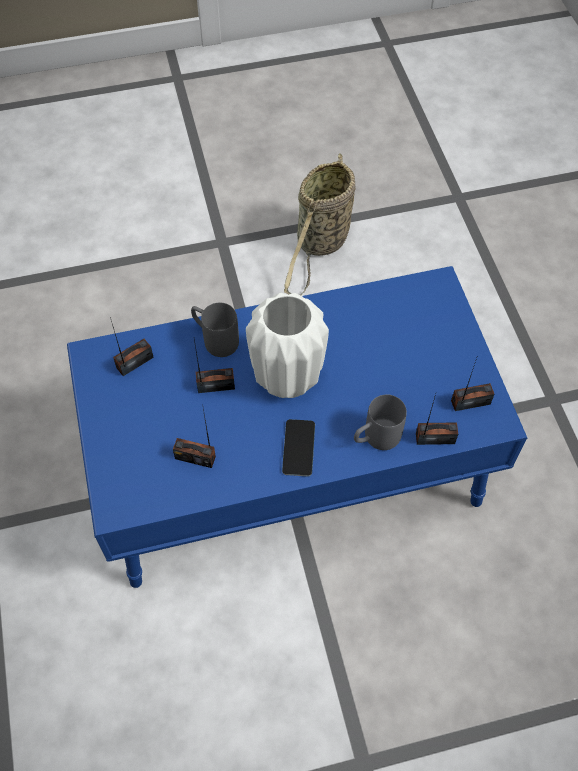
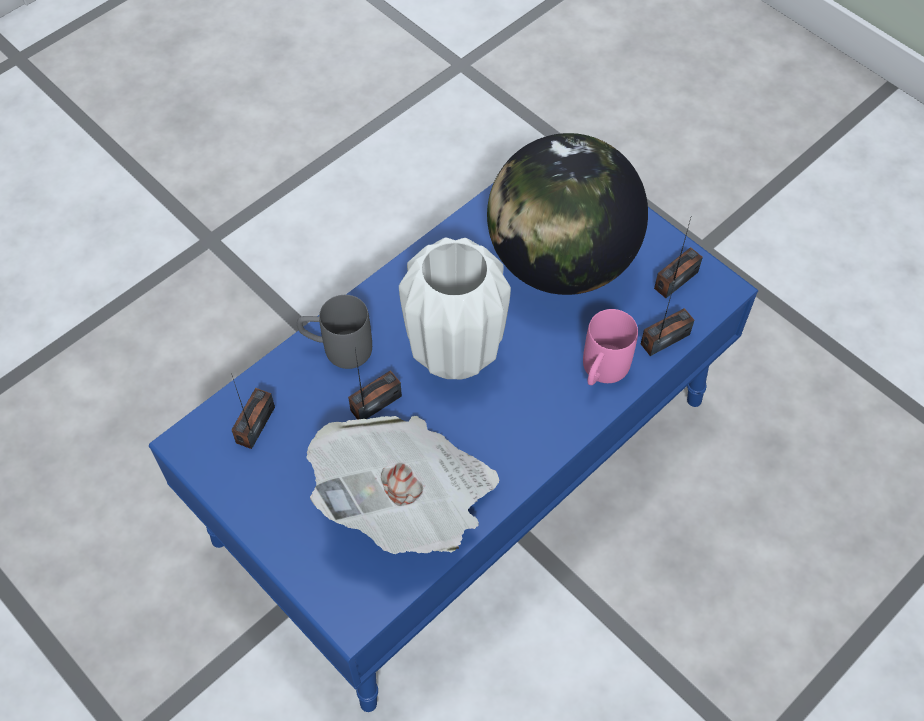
camera: 30 degrees left, 0 degrees up
(195, 457) = (409, 501): radio -> newspaper
(298, 448) = (522, 427): phone -> none
(321, 243) = (334, 188): basket -> none
(375, 439) = (601, 372): grey mug -> pink mug
(398, 352) = (561, 261): none -> globe

